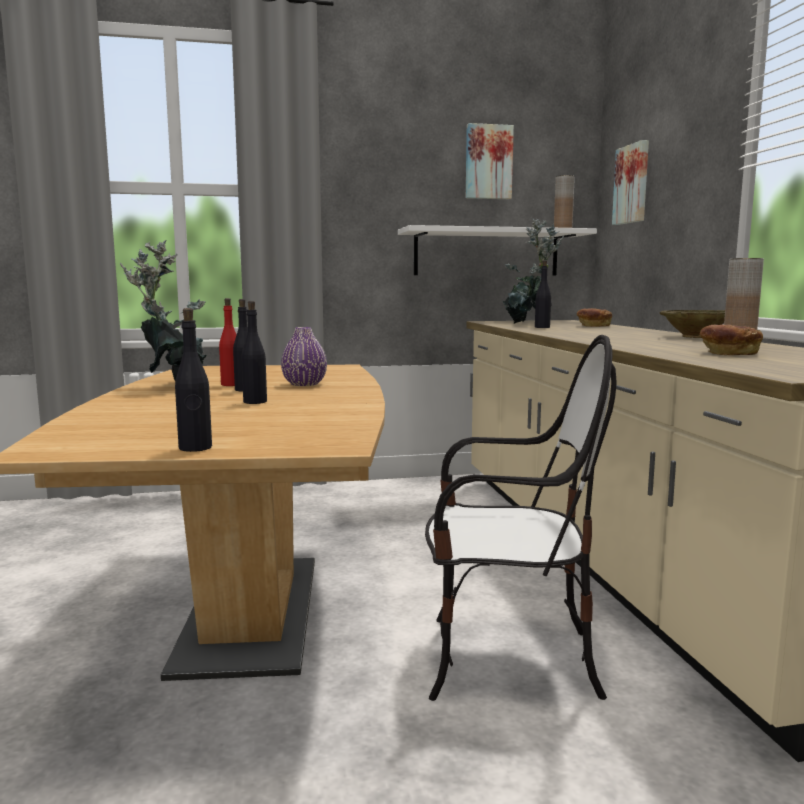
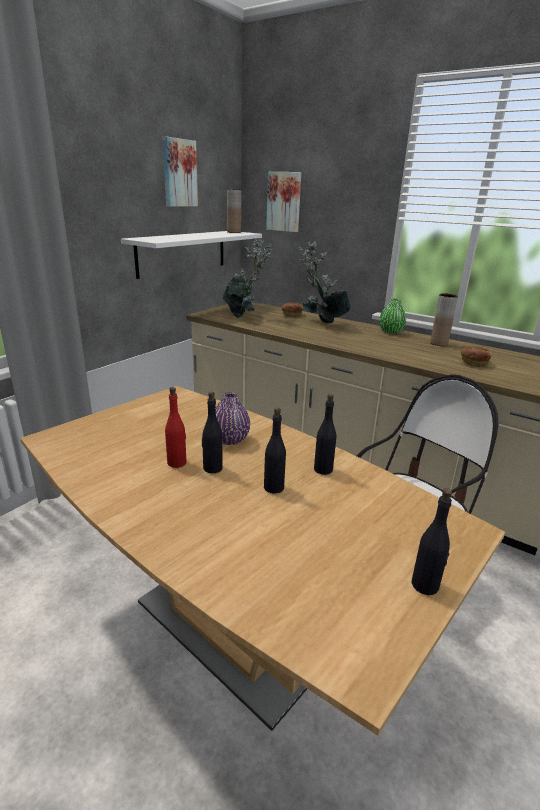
camera: 45 degrees left, 15 degrees up
(174, 384) = (127, 483): potted plant -> potted plant (320, 324)
(542, 327) = (275, 325): black bottle -> black bottle (323, 469)
(694, 337) = (390, 331): beige bowl -> green vase

